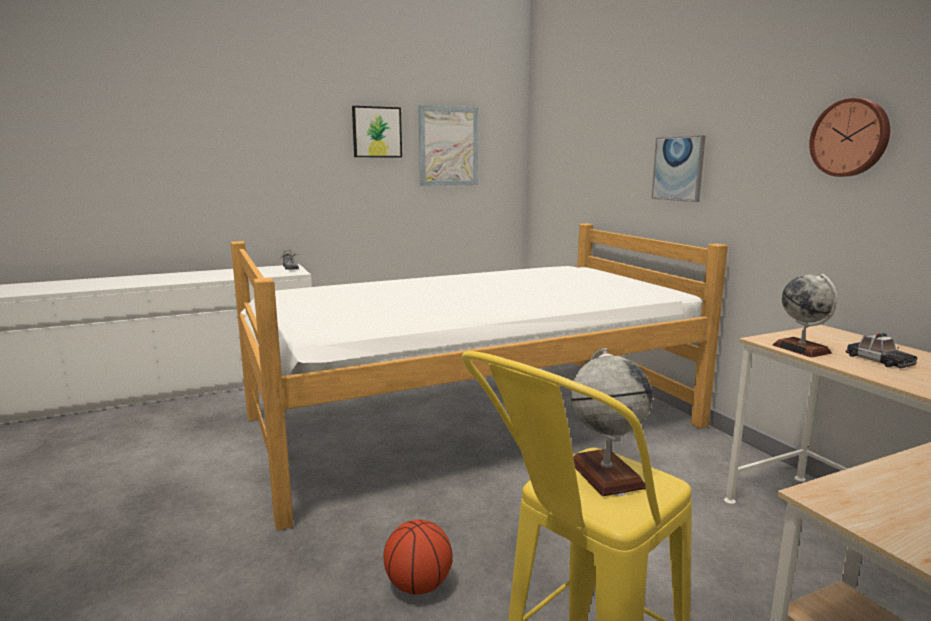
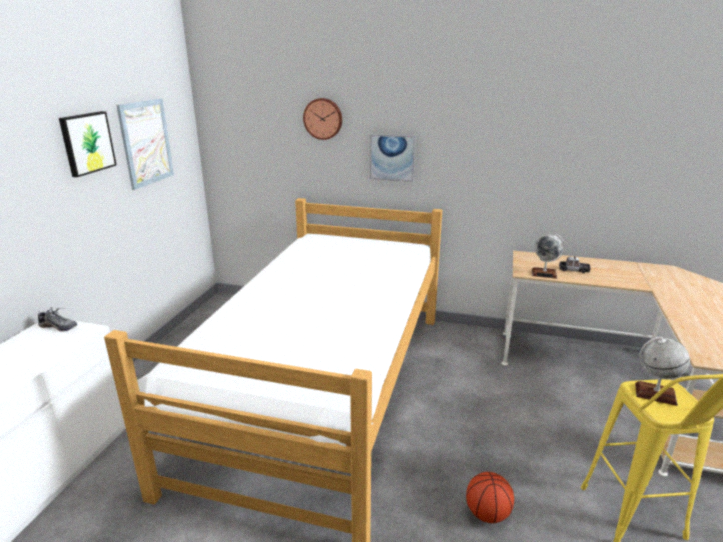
camera: 50 degrees left, 10 degrees up
(850, 138) = (522, 146): wall clock -> wall clock (323, 118)

